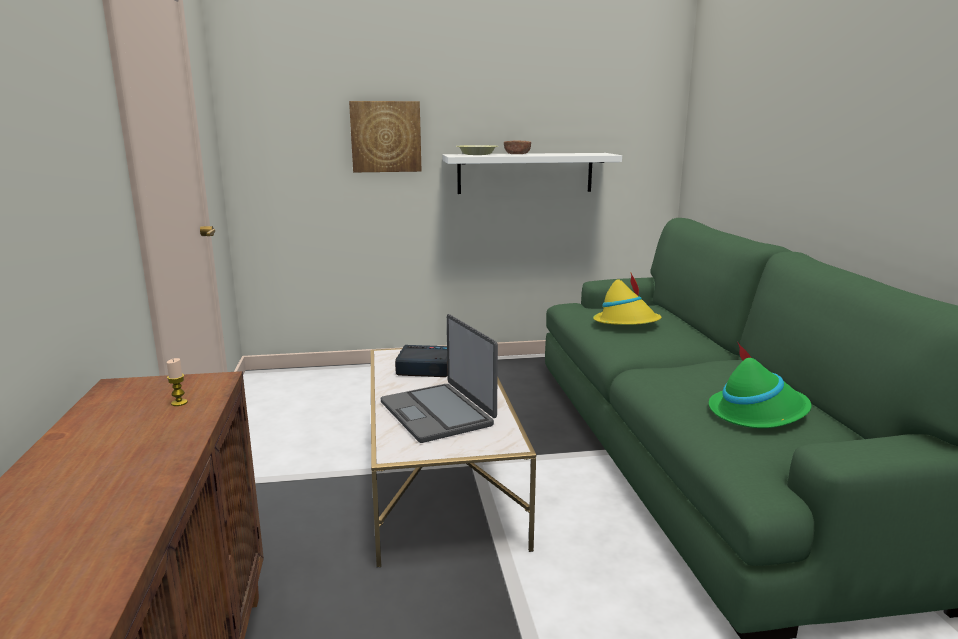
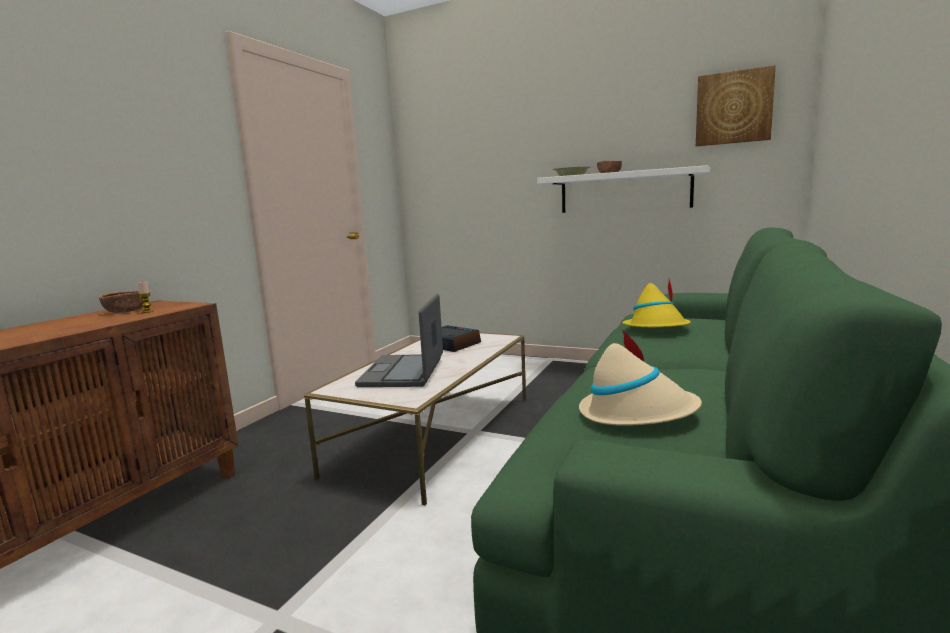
camera: 35 degrees right, 5 degrees down
(130, 408) = (126, 311): none -> brown bowl
(386, 136) = (505, 167): picture -> picture (733, 108)
(757, 413) = (637, 413): green hat -> beige hat

